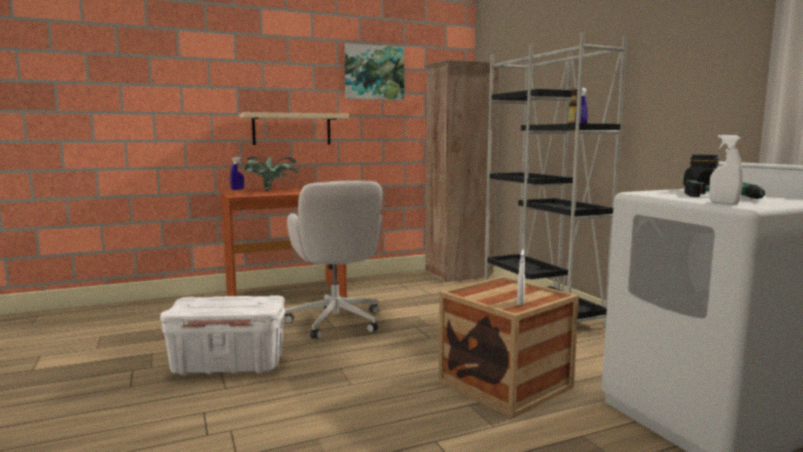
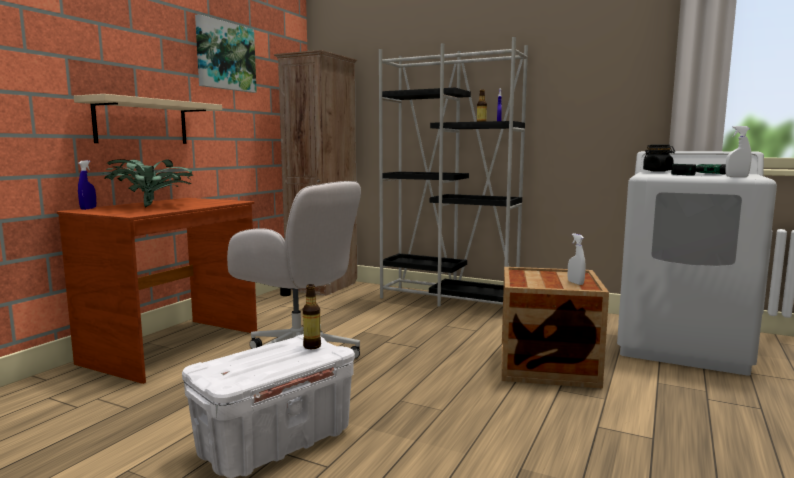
camera: 40 degrees left, 0 degrees up
(257, 303) = (312, 346): none -> bottle

